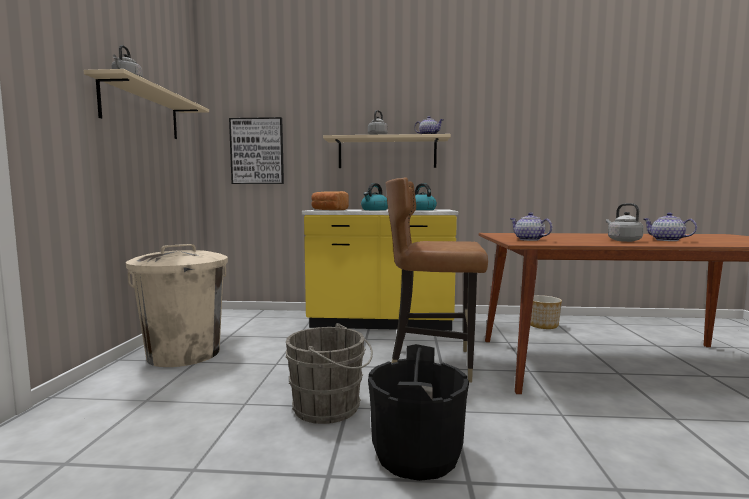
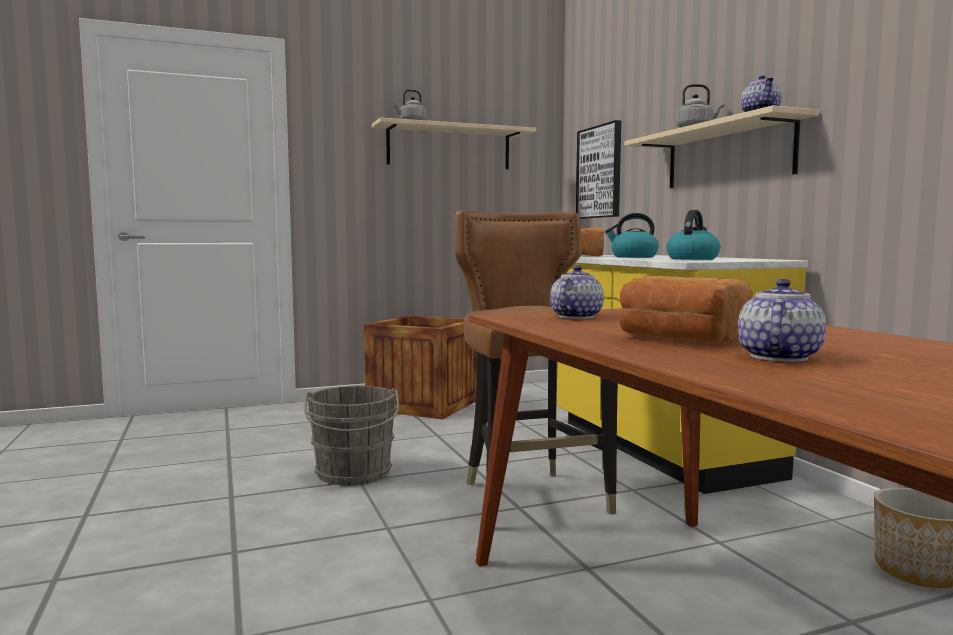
camera: 65 degrees right, 0 degrees up
(184, 354) = (424, 404): beige trash can -> crate
(417, 454) = (279, 523): black bucket -> none
(622, 240) = (677, 340): grey kettle -> bread

